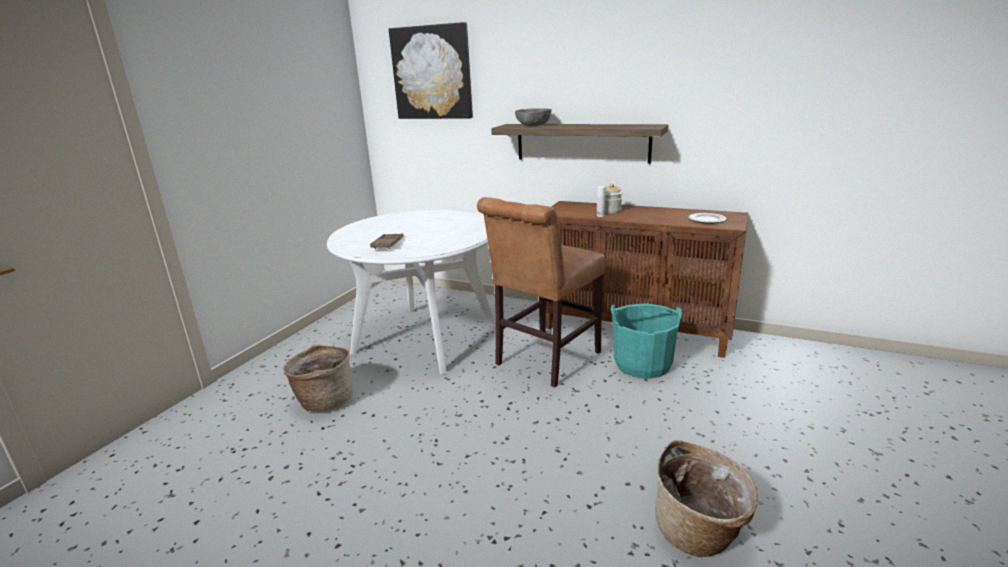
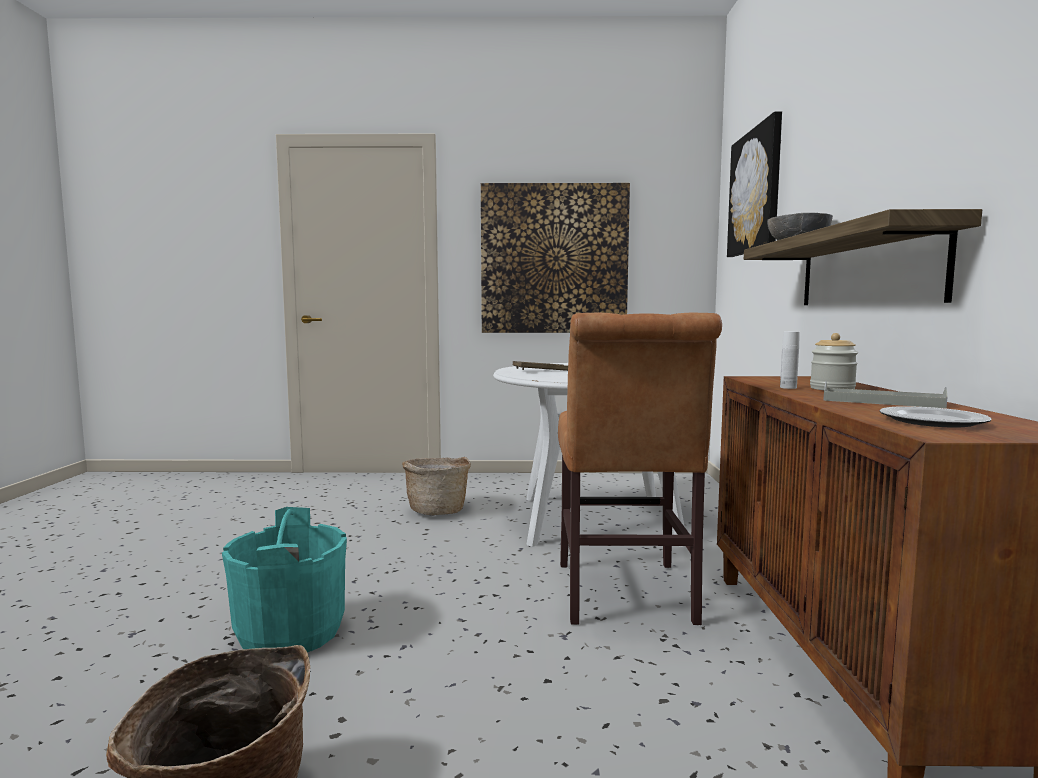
camera: 65 degrees right, 15 degrees down
(261, 132) = (554, 259): none -> picture
(544, 360) = (625, 597): brown chair -> brown chair turned 105 degrees counterclockwise
(642, 364) = (715, 689): turquoise bucket -> turquoise bucket (291, 632)
(656, 214) = (882, 402): none -> grey tray

